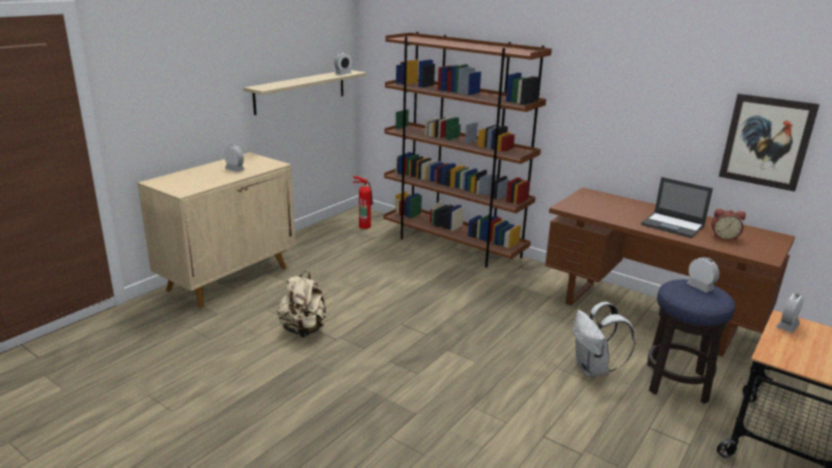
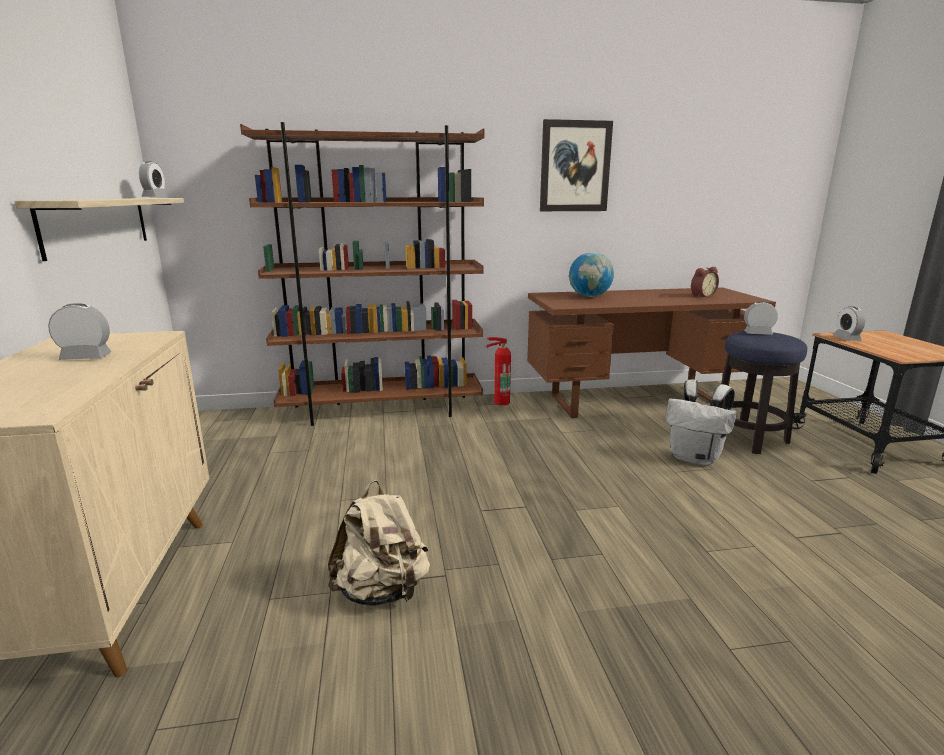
camera: 45 degrees left, 5 degrees down
(364, 226) = (238, 429): fire extinguisher -> fire extinguisher (500, 402)
(618, 205) = (589, 296): none -> globe
(673, 225) = (658, 298): laptop -> none
(766, 141) = (691, 206): picture -> picture (575, 166)

